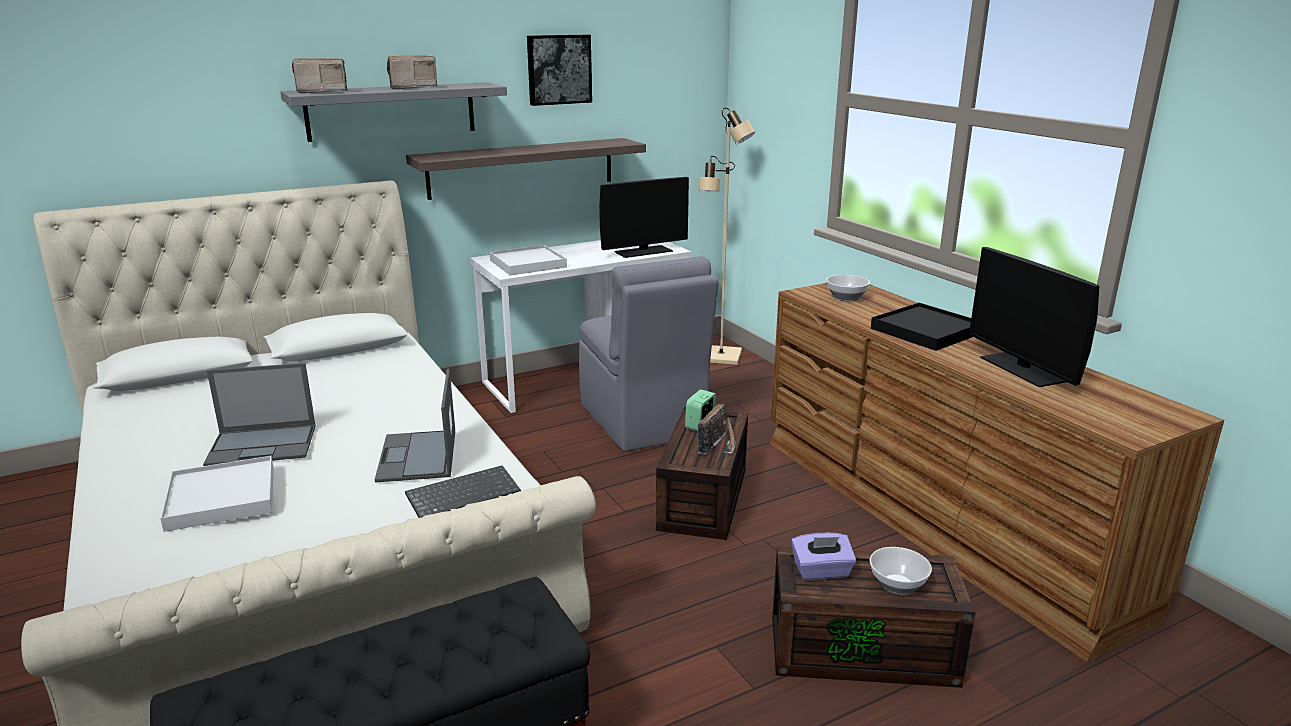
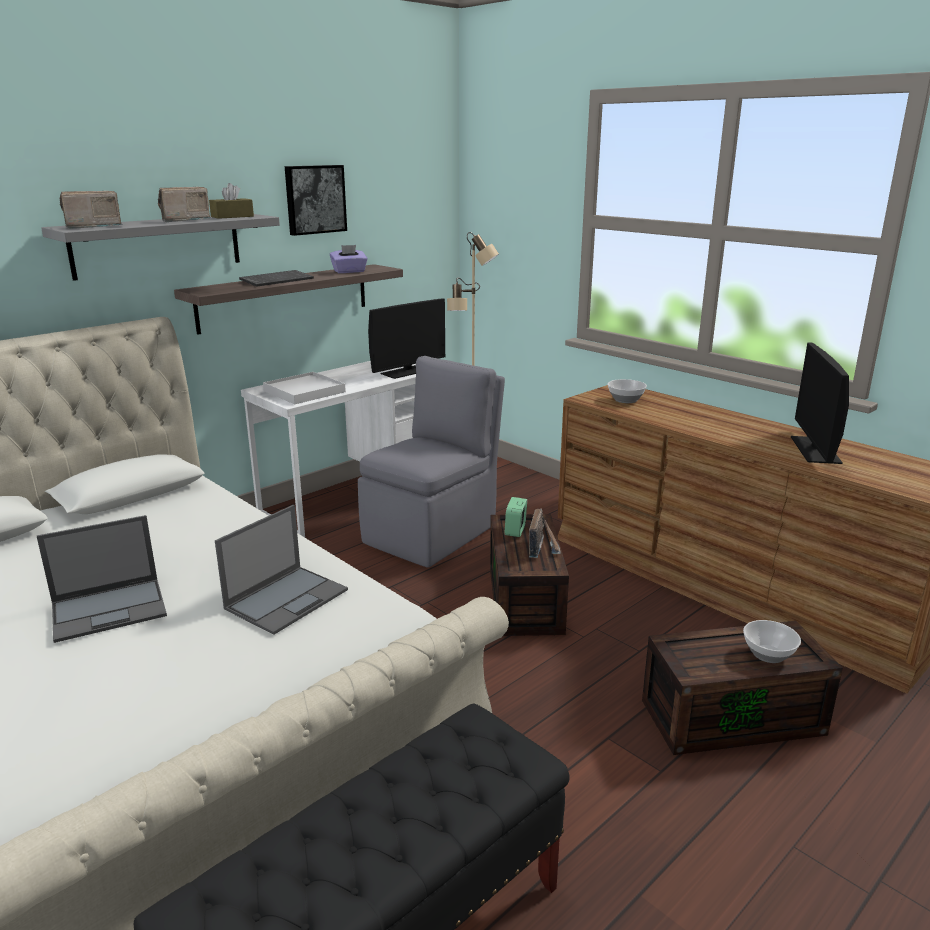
camera: 15 degrees left, 0 degrees up
(221, 498) = (97, 675): white tray -> none
(418, 457) = (287, 598): laptop -> laptop turned 120 degrees counterclockwise
(463, 85) = (232, 216): none -> brown tissue box
(464, 494) = (359, 630): keyboard -> keyboard (277, 280)
(643, 421) = (433, 533): grey chair -> grey chair turned 105 degrees counterclockwise
(821, 571) = (700, 652): purple tissue box -> purple tissue box (349, 271)
(926, 331) = (714, 424): black tray -> none
(1022, 369) = (815, 449): monitor -> monitor turned 45 degrees clockwise

